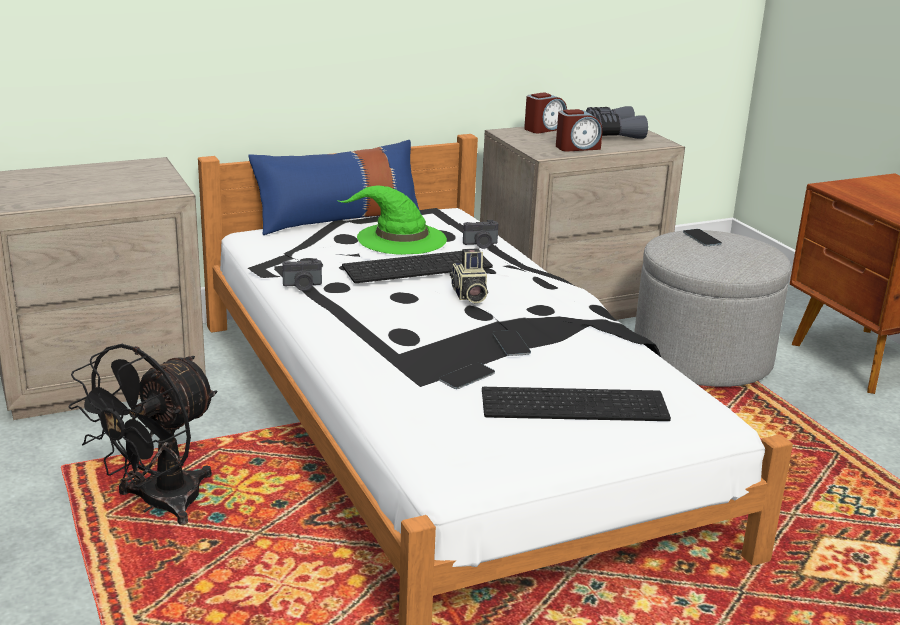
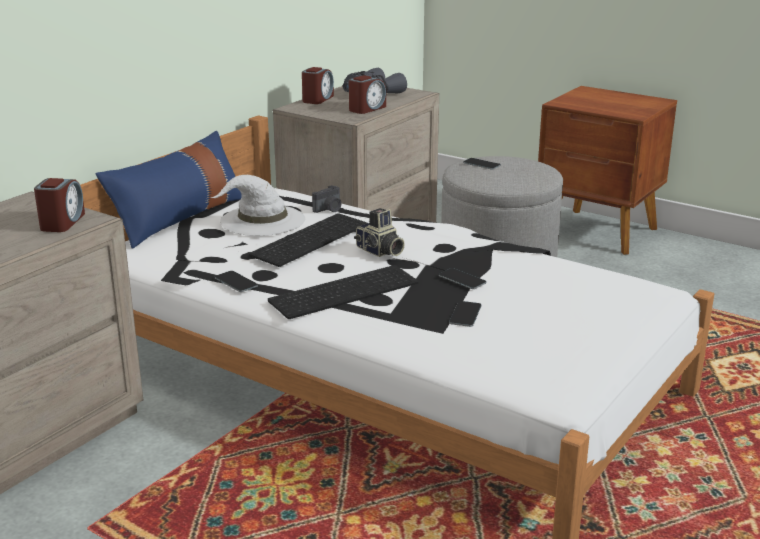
camera: 30 degrees left, 0 degrees up
(146, 187) = (62, 222): none -> alarm clock
(158, 504) = (222, 525): black fan -> none
(302, 286) = (236, 282): camera -> phone
(400, 238) = (262, 220): green hat -> white hat
(575, 403) = (564, 309): keyboard -> keyboard (344, 290)

